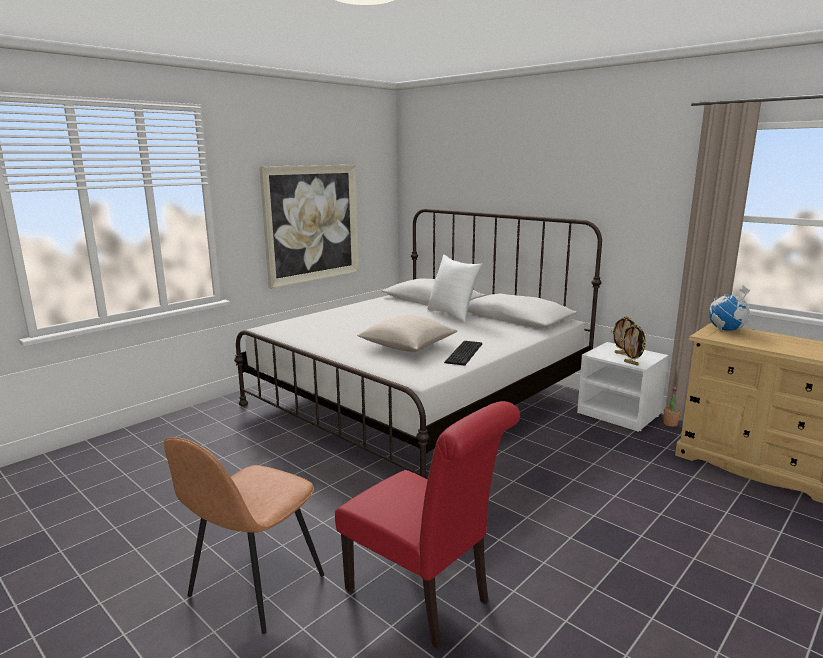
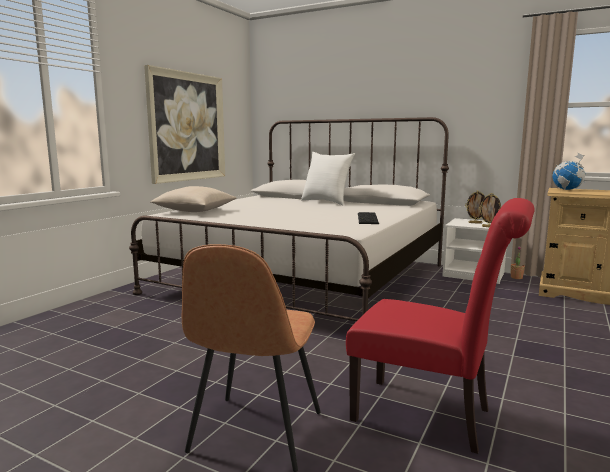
camera: 15 degrees left, 5 degrees down
(407, 346) = (313, 217): beige pillow -> beige pillow (195, 211)

